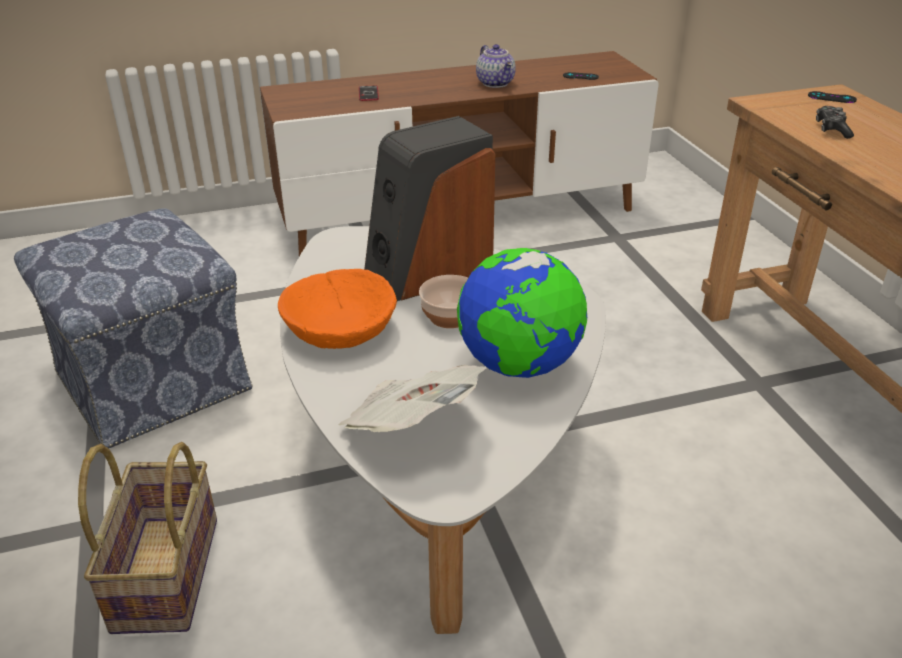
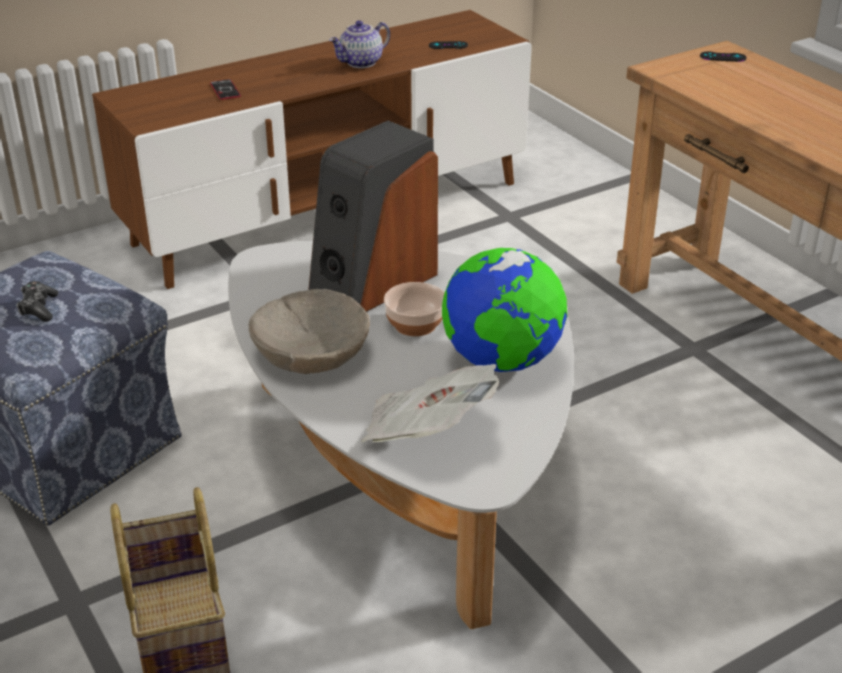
camera: 15 degrees left, 0 degrees up
(340, 328) = (311, 352): orange bowl -> beige bowl
(496, 83) = (361, 63): teapot -> teapot turned 90 degrees clockwise
(831, 129) = (733, 93): game controller -> game controller (38, 308)

